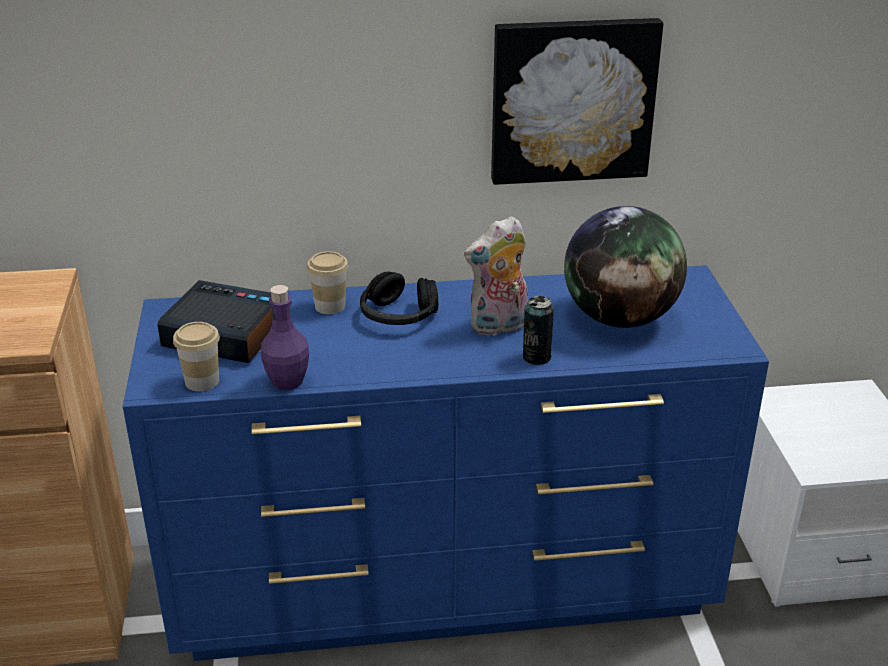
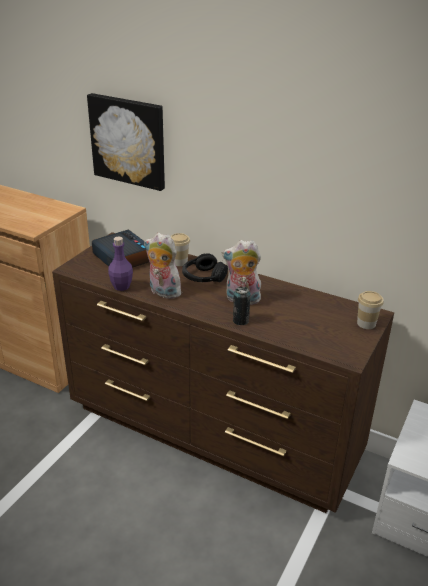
camera: 35 degrees right, 0 degrees up
(202, 381) = (90, 273): cup -> cup (366, 323)
(367, 363) = (162, 292): none -> plush toy
(446, 586) = (213, 432): blue dresser -> brown dresser
(572, 100) = (322, 188): picture -> picture (129, 141)
(620, 318) = (307, 319): globe -> none

